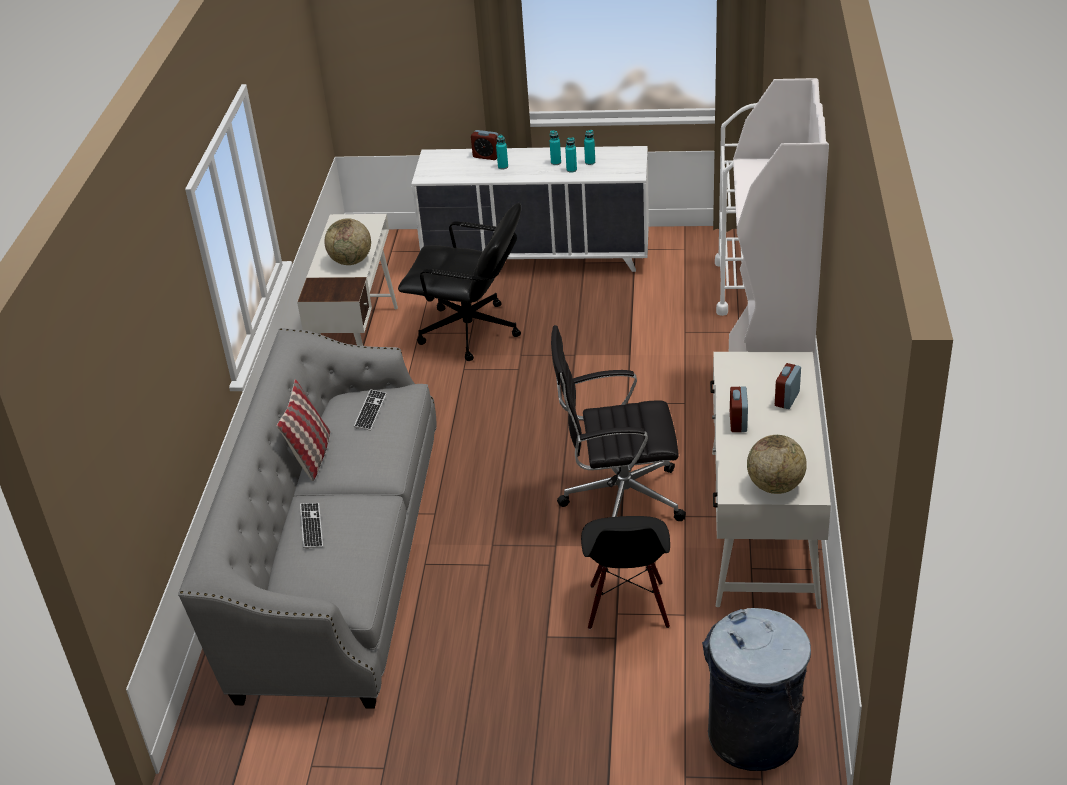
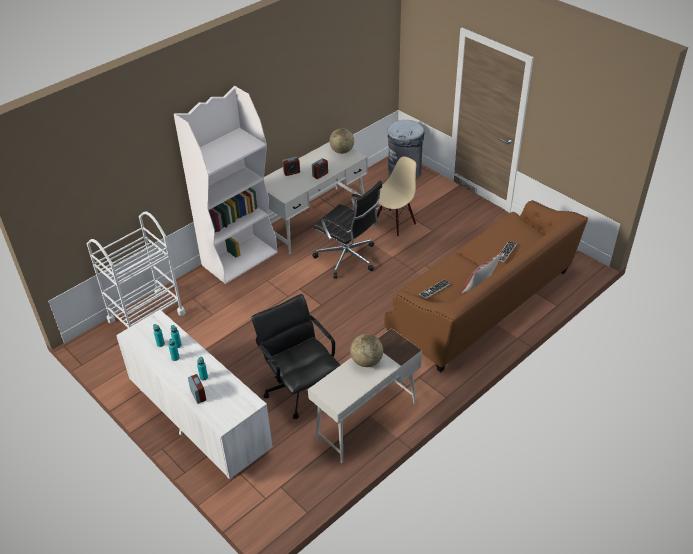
camera: 140 degrees left, 5 degrees up
(337, 559) = (482, 304): grey sofa -> brown sofa
(627, 606) = (394, 223): black chair -> beige chair

